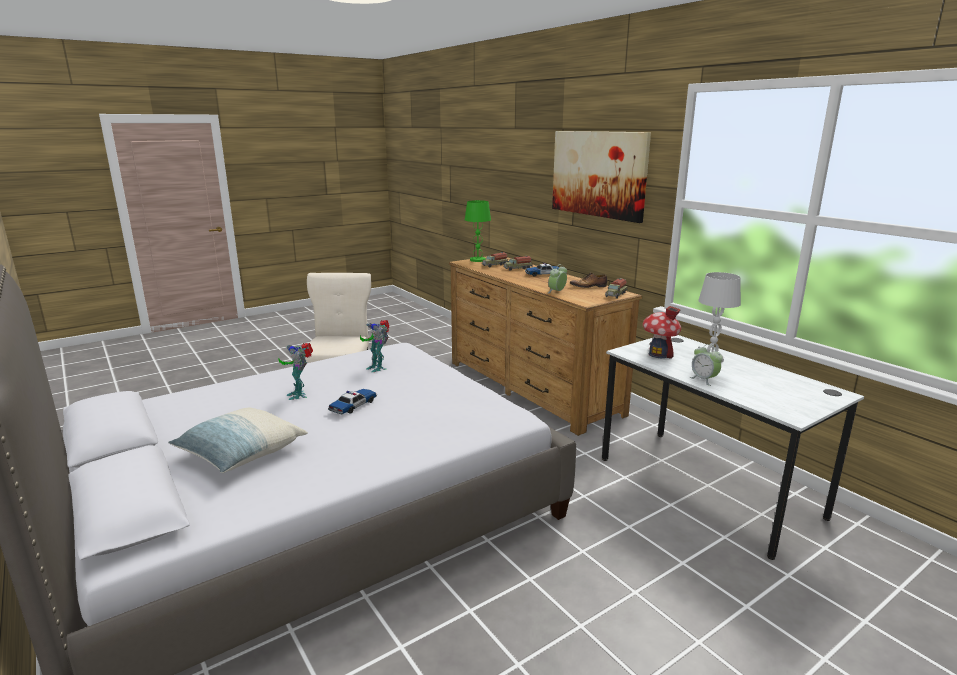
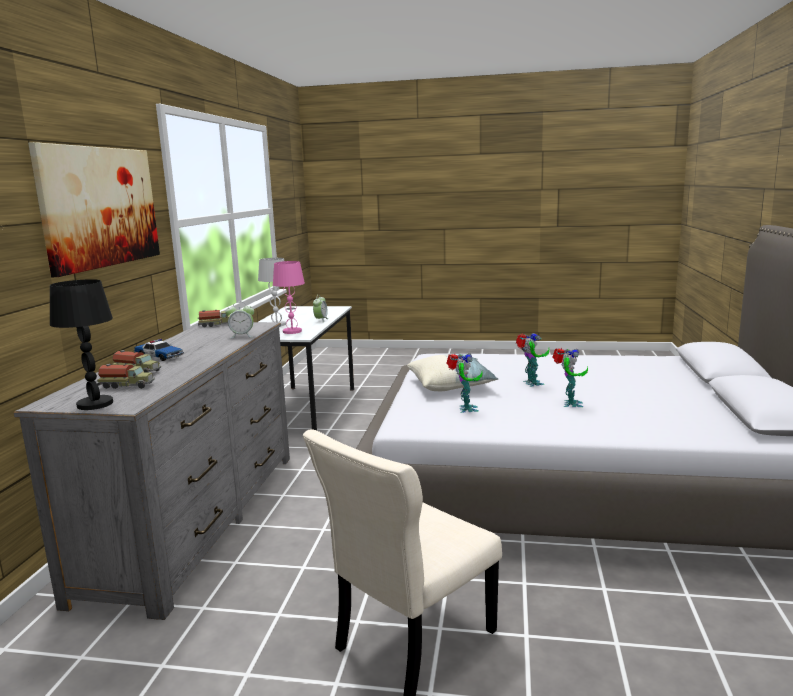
camera: 135 degrees left, 5 degrees down
(241, 454) = (640, 379): pillow -> pillow (451, 385)
(353, 406) = (531, 383): toy car -> toy robot
(478, 260) = (94, 404): green table lamp -> black table lamp
(531, 387) = (197, 519): brown dresser -> grey dresser
(589, 286) = (197, 335): shoe -> none
(658, 354) = (292, 331): toy house -> pink table lamp

